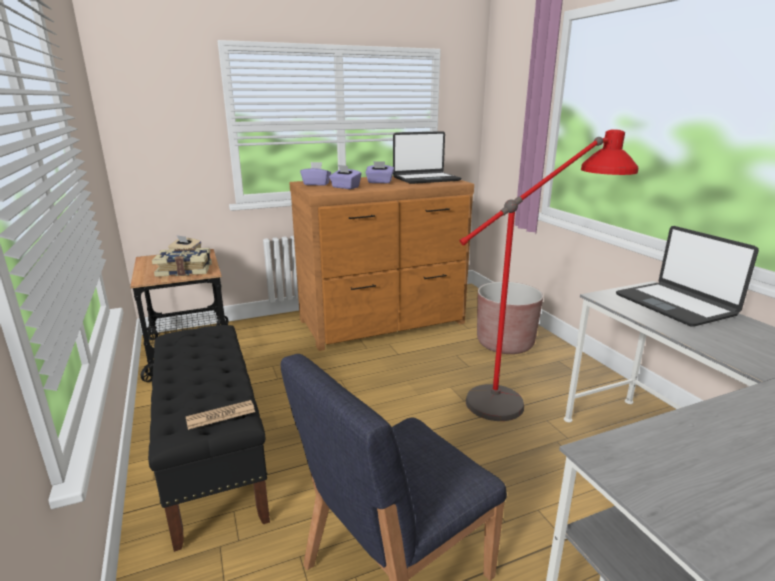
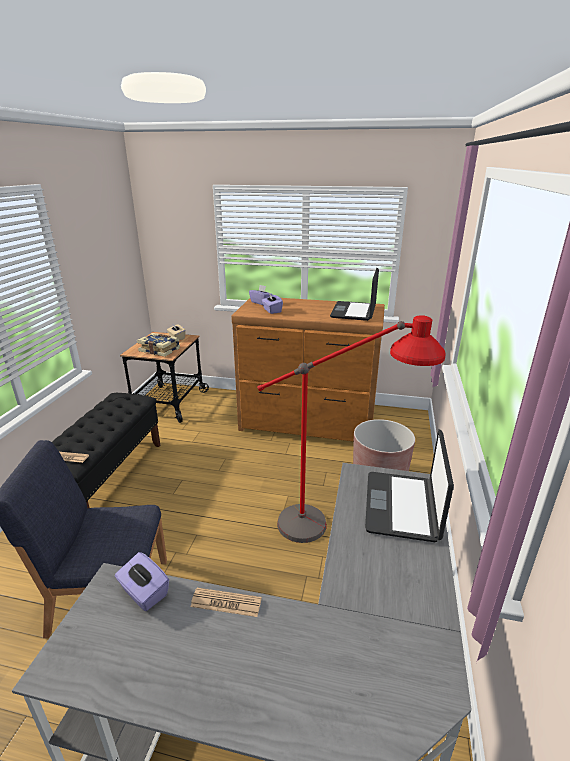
camera: 35 degrees right, 5 degrees up
(379, 182) = (309, 309): purple tissue box -> purple tissue box (144, 593)
(426, 179) = (354, 312): laptop -> laptop turned 90 degrees clockwise
(716, 414) = (226, 603): none -> newspaper

